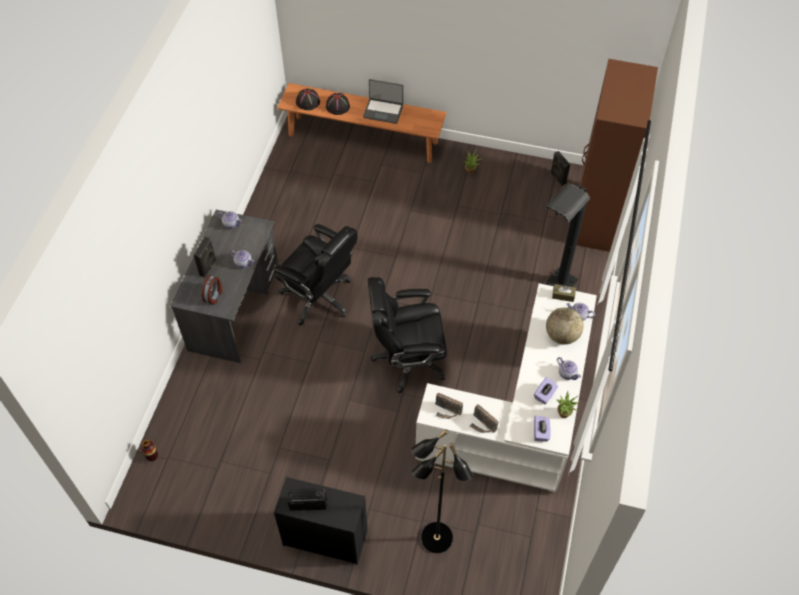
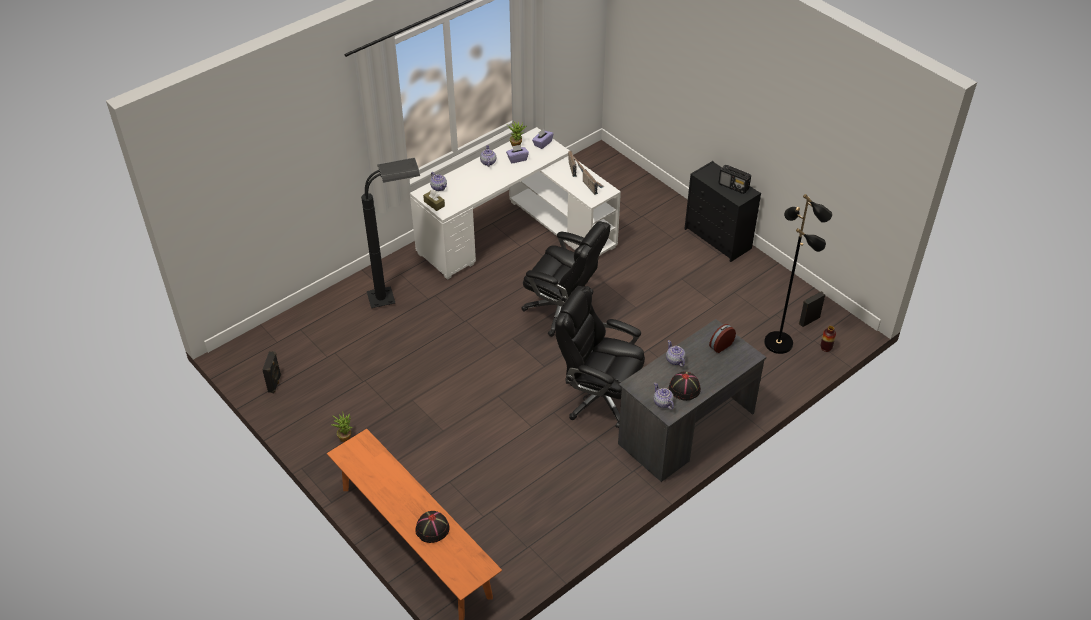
camera: 145 degrees left, 10 degrees down
(208, 267) = (710, 372): black speaker -> black speaker (808, 320)
(307, 102) = (460, 556): black hat -> black hat (684, 388)
(319, 297) = (599, 397): black office chair -> black office chair turned 45 degrees counterclockwise
(383, 111) = (389, 492): laptop -> none
(436, 539) = (640, 203): black floor lamp -> black floor lamp (779, 343)
(562, 335) = (465, 182): globe -> none
(594, 219) = (291, 331): brown wardrobe -> none

